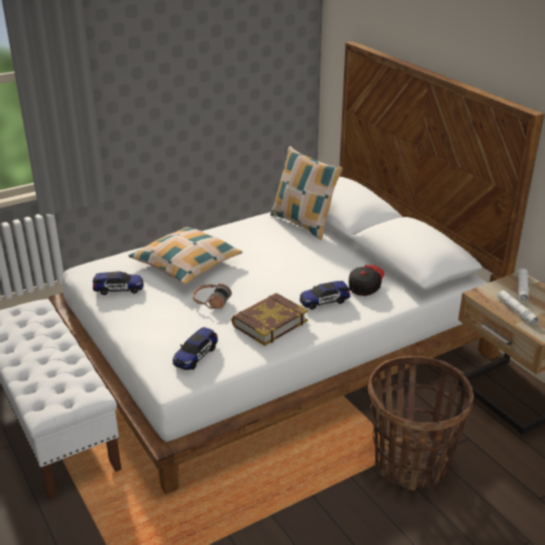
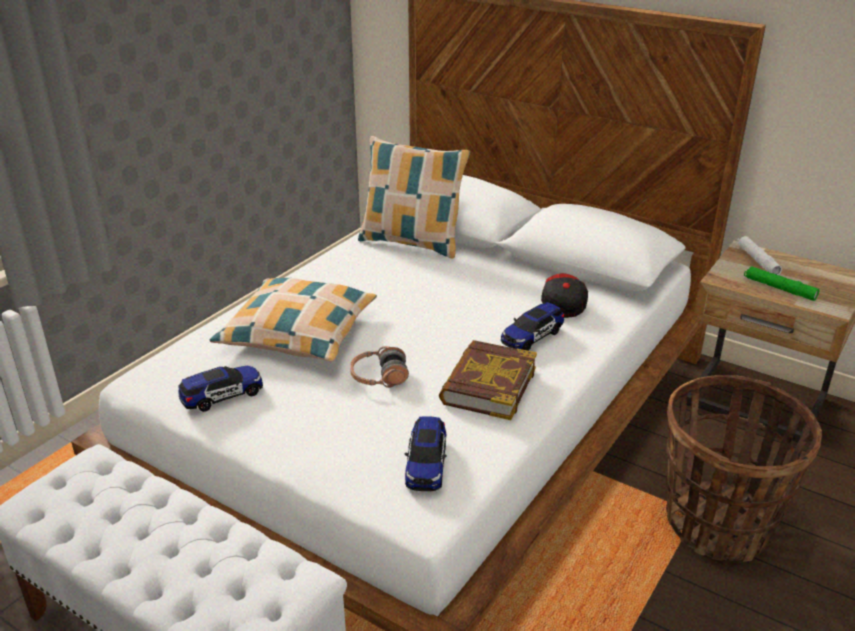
camera: 25 degrees left, 0 degrees up
(516, 311) = (779, 288): white flashlight -> green flashlight

